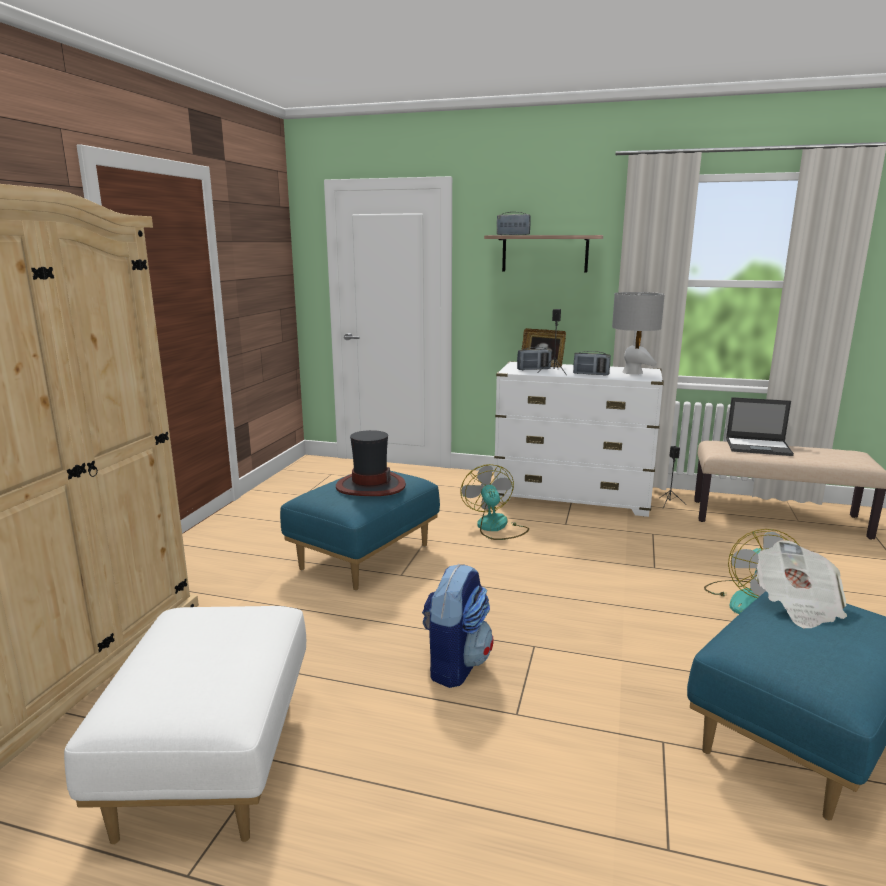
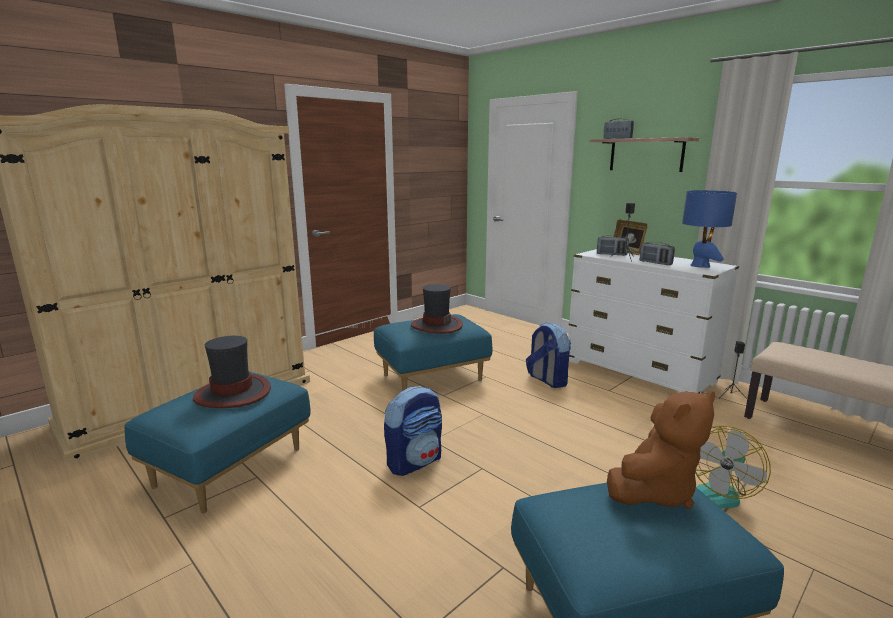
camera: 30 degrees right, 0 degrees up
(214, 764) = (230, 468): white ottoman -> blue ottoman
(216, 644) = (233, 393): none -> hat
(495, 527) = (547, 380): fan -> backpack
(632, 372) = (700, 266): grey table lamp -> blue table lamp
(759, 447) = (828, 356): laptop -> none
(797, 605) = (654, 491): newspaper -> brown plush toy

